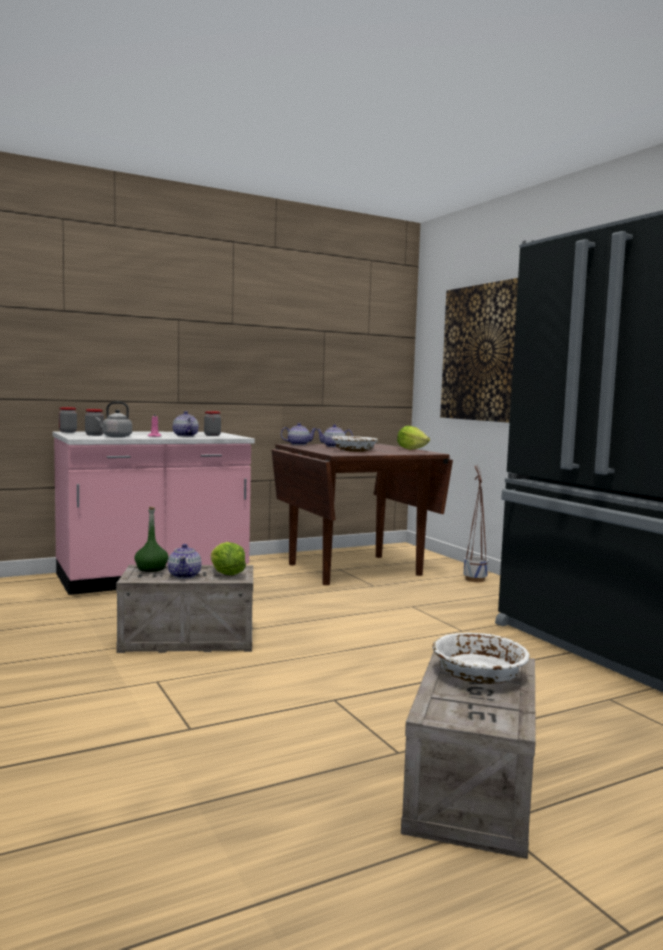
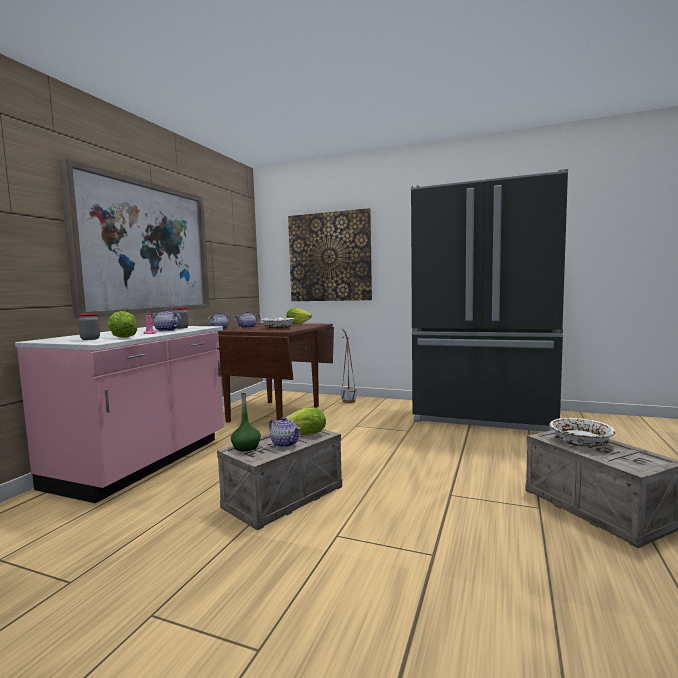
camera: 40 degrees left, 0 degrees up
(68, 432) = (40, 340): jar -> none
(115, 437) = (122, 338): grey kettle -> lettuce
(214, 341) = (145, 248): none -> picture

